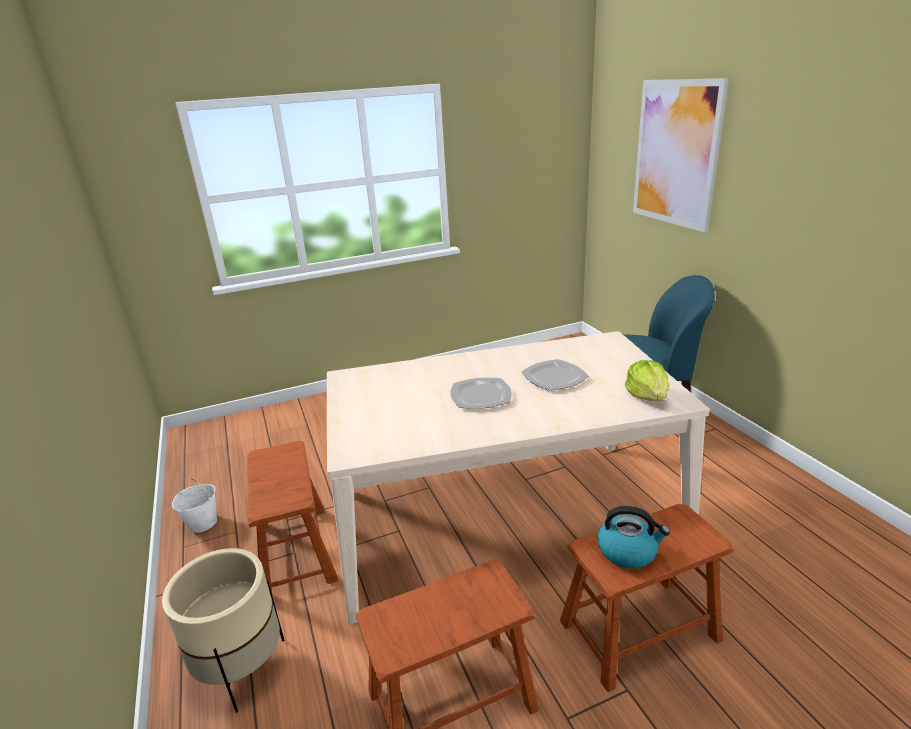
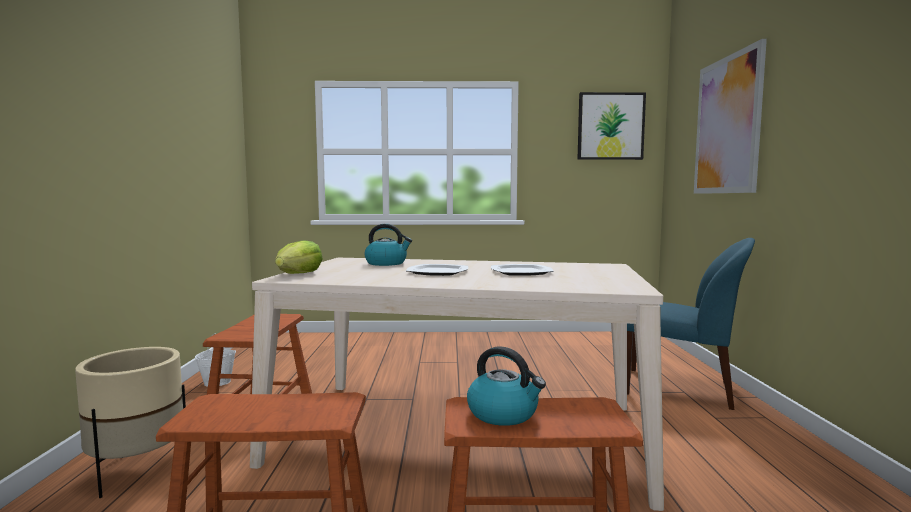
camera: 20 degrees right, 20 degrees down
(403, 380) = (387, 263): none -> kettle
(539, 130) = (610, 126): none -> picture
(647, 396) = (601, 285): lettuce -> lettuce (299, 274)

